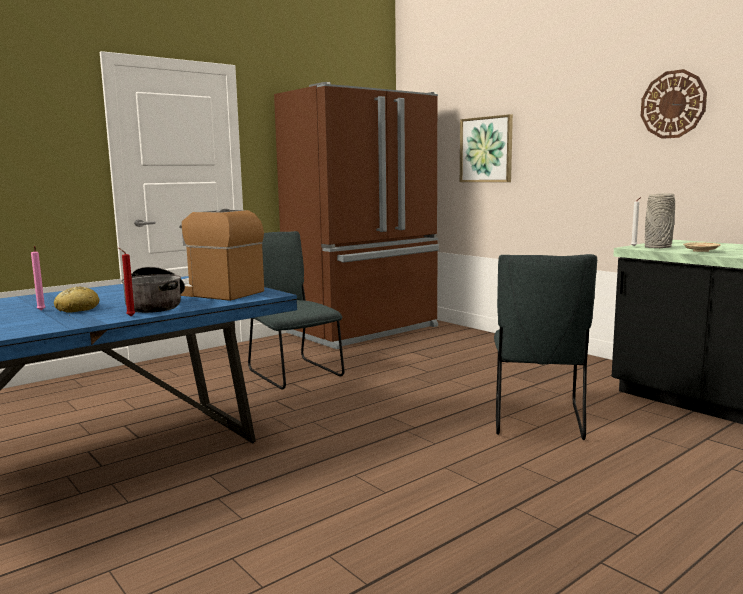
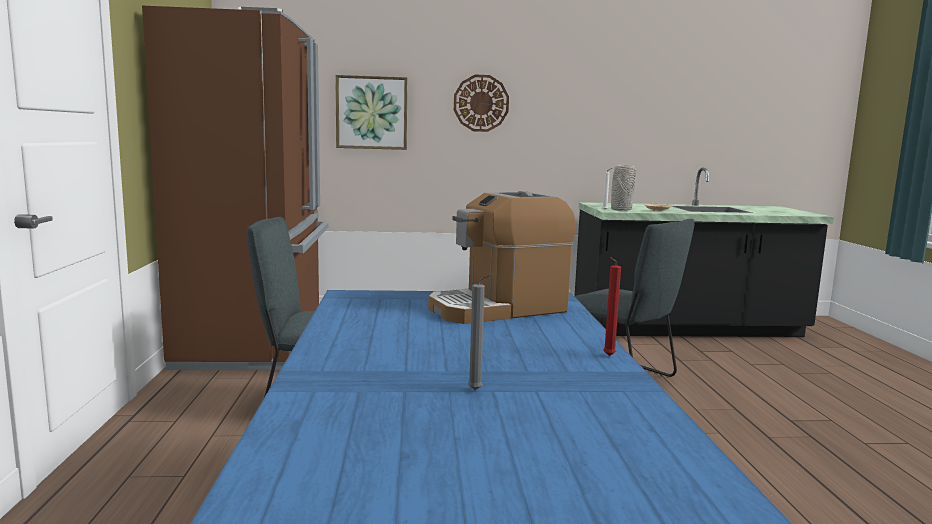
camera: 55 degrees left, 0 degrees up
(41, 311) = (477, 390): pink candle -> grey candle
(77, 309) = (503, 372): bread -> none
(156, 305) = (544, 337): cooking pot -> none
(673, 104) = (576, 89): wall clock -> wall clock (481, 103)

